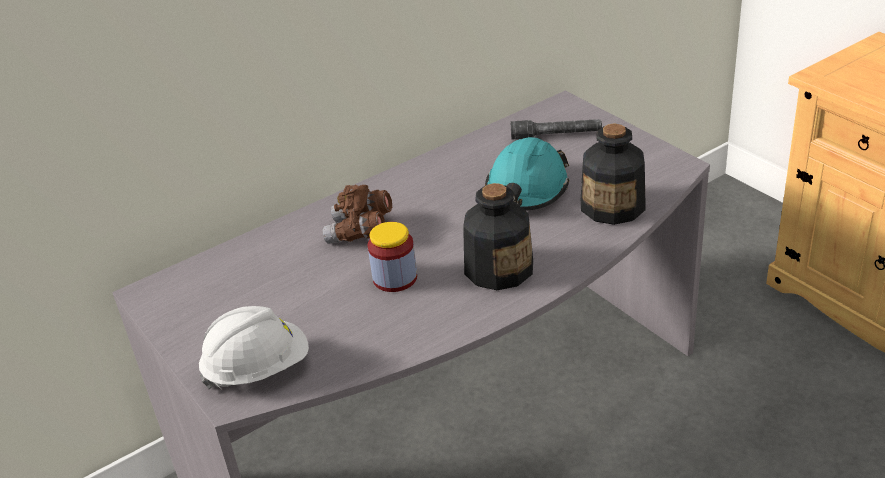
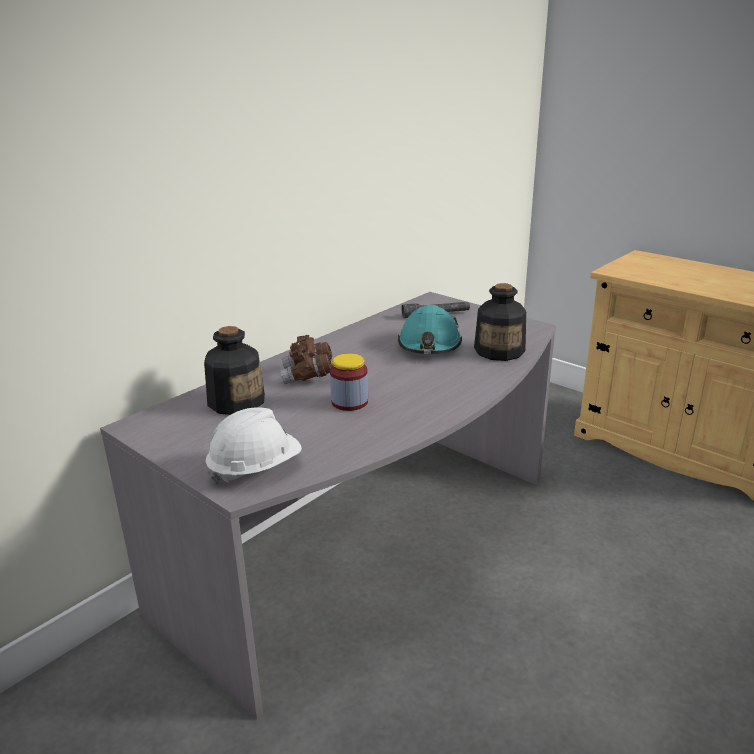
camera: 15 degrees left, 10 degrees down
(498, 269) = (431, 391): bottle -> bottle (236, 402)

